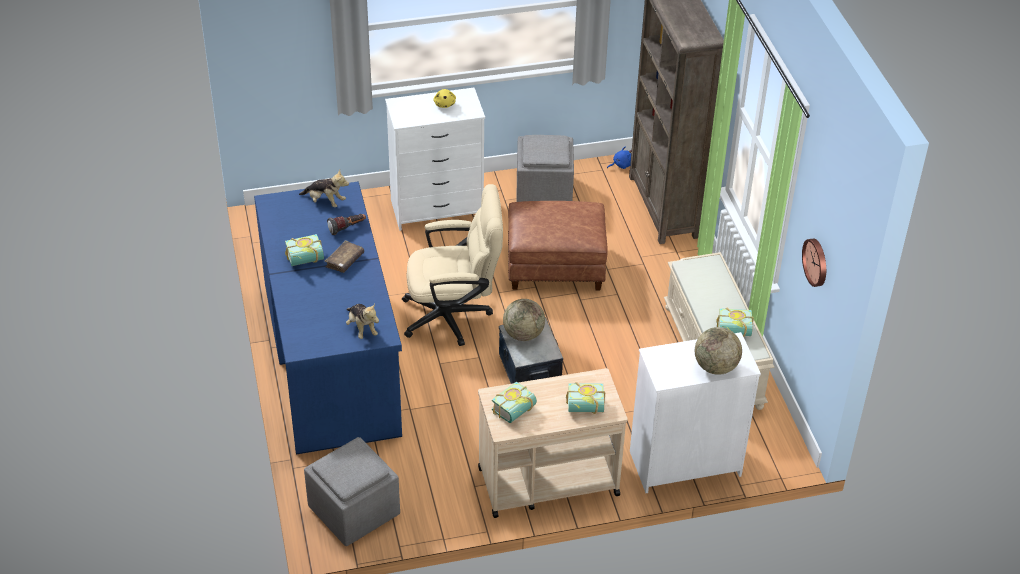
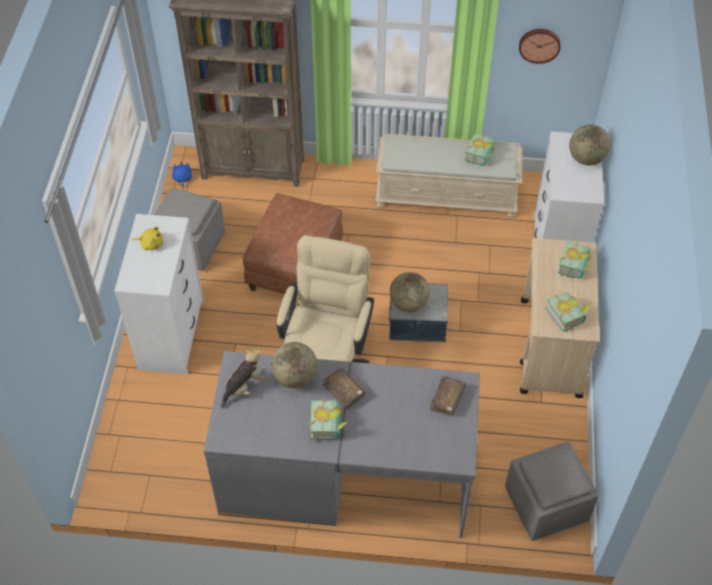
camera: 70 degrees left, 10 degrees up
(333, 359) = (345, 476): blue desk -> grey desk
(347, 228) = (295, 377): flashlight -> globe
(362, 328) = (447, 399): plush toy -> brown book

